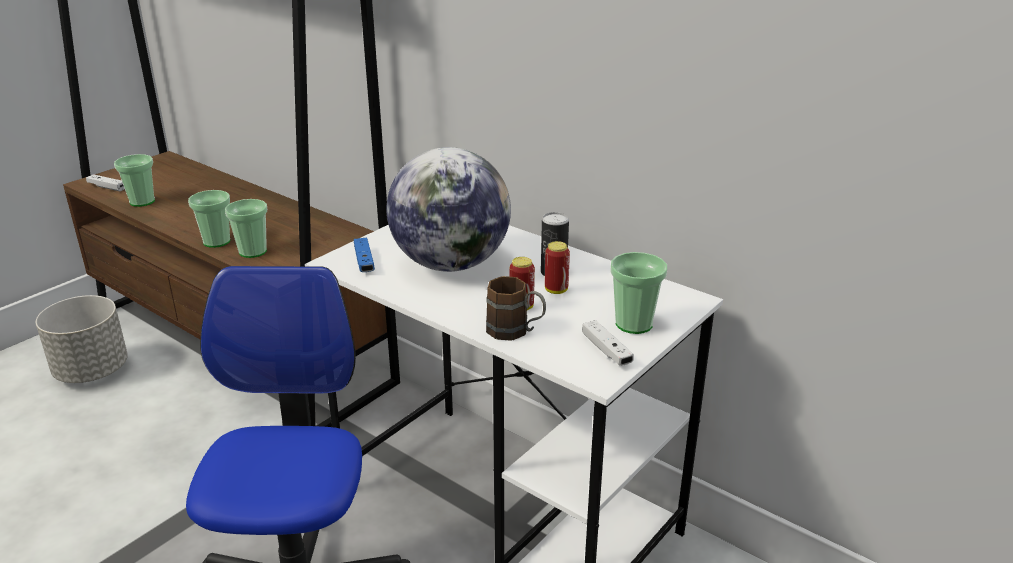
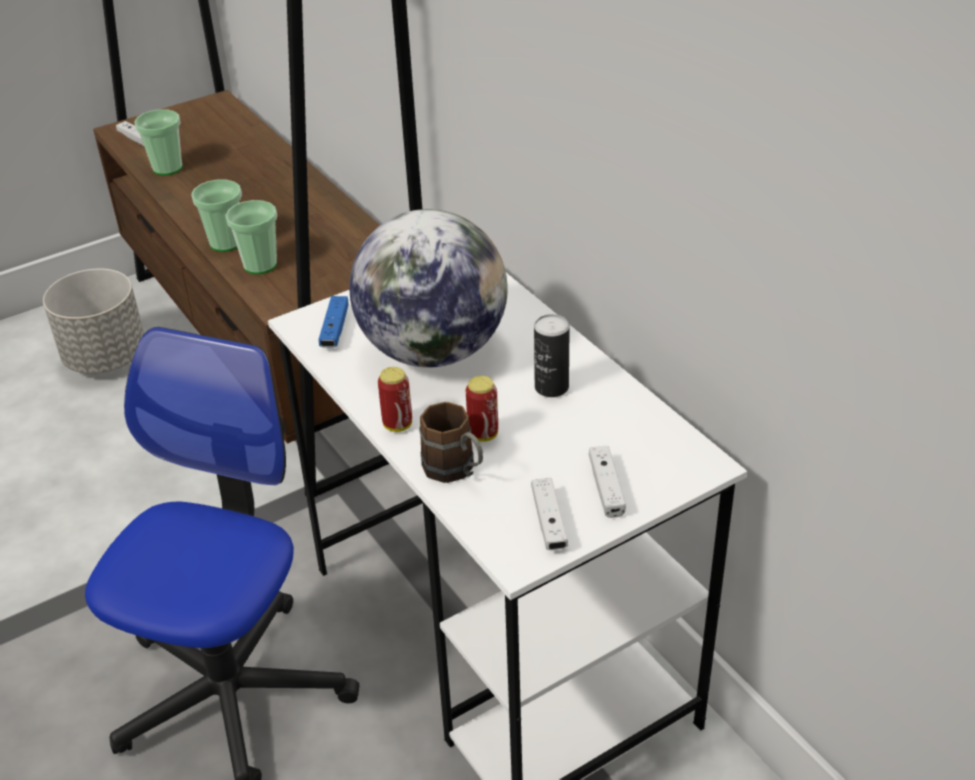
camera: 20 degrees right, 10 degrees up
(556, 290) = (539, 416): can -> can (397, 425)
(634, 324) = (606, 488): cup -> white game controller

